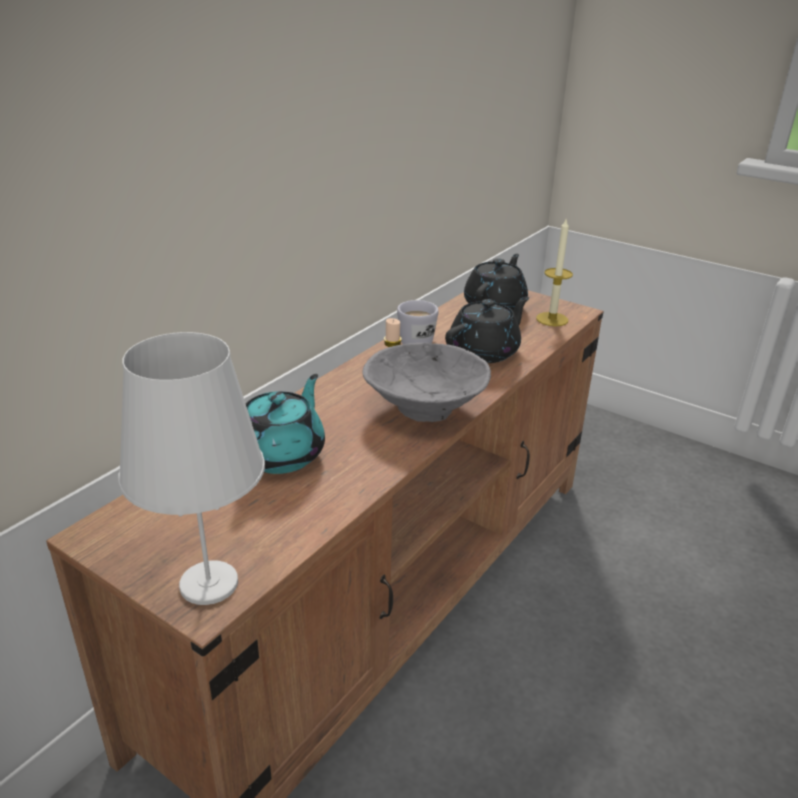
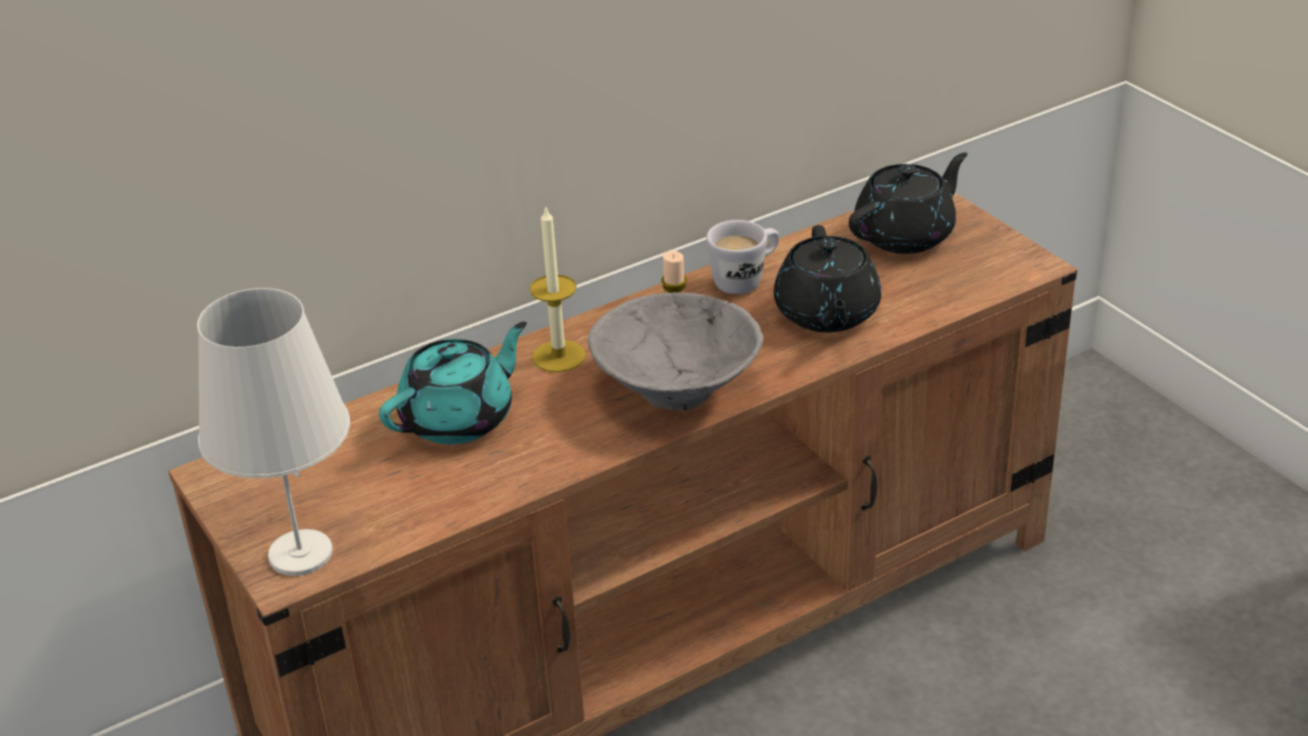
camera: 25 degrees right, 5 degrees up
(485, 351) = (826, 314): black teapot -> black teapot turned 105 degrees clockwise
(552, 319) = (976, 273): candle -> candle (559, 356)

